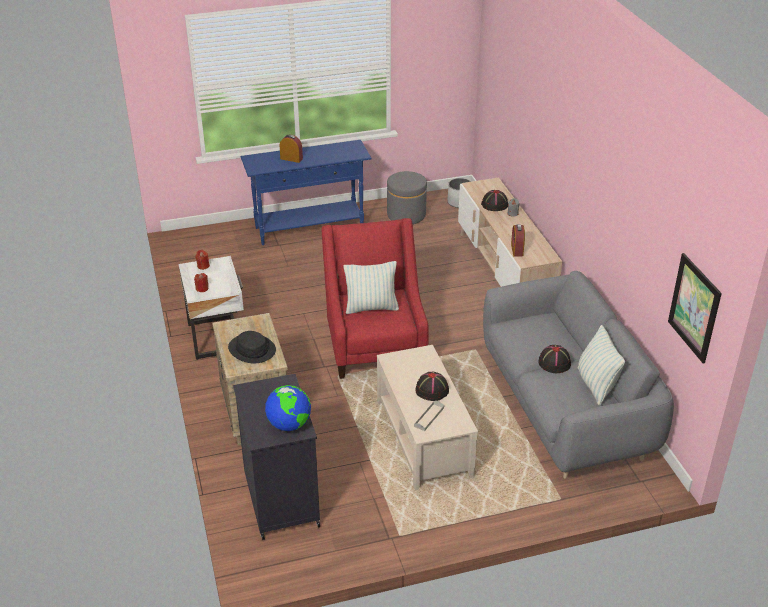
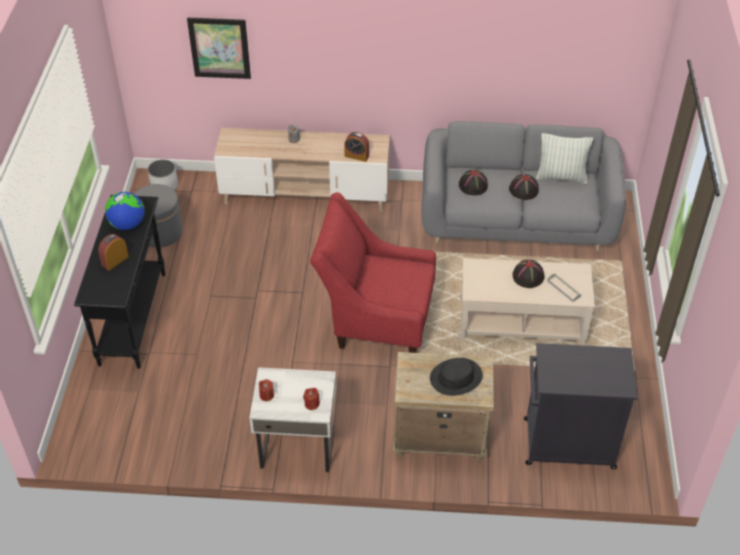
camera: 70 degrees left, 10 degrees up
(289, 425) = (610, 362): globe -> globe (127, 224)
(310, 228) = (133, 318): blue console table -> black console table
(371, 307) = (385, 284): pillow -> none
(494, 205) = (270, 146): black hat -> black hat (473, 186)
(694, 307) = (615, 63): picture -> picture (219, 48)

